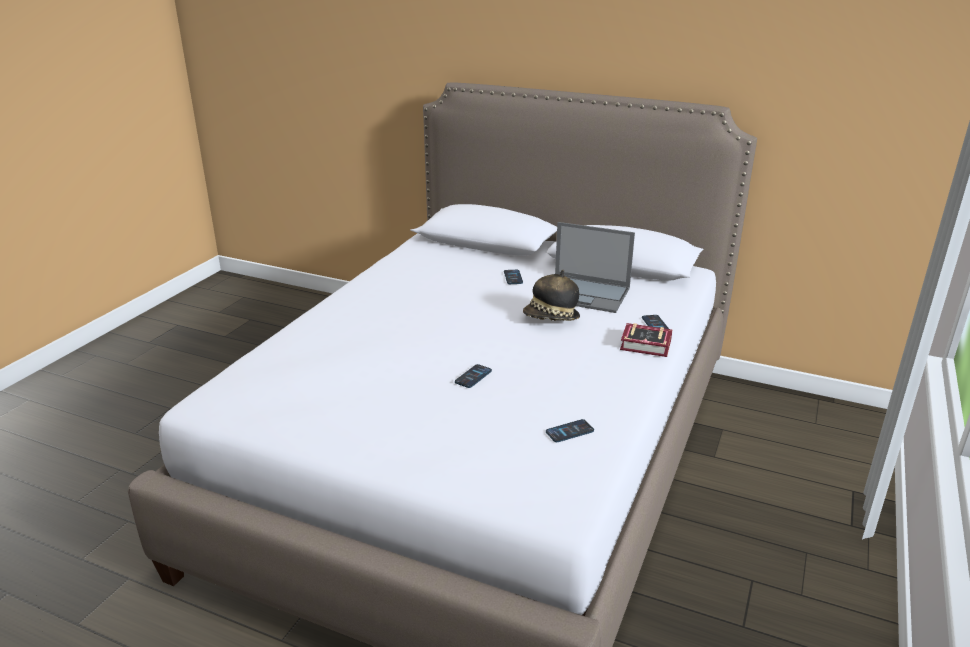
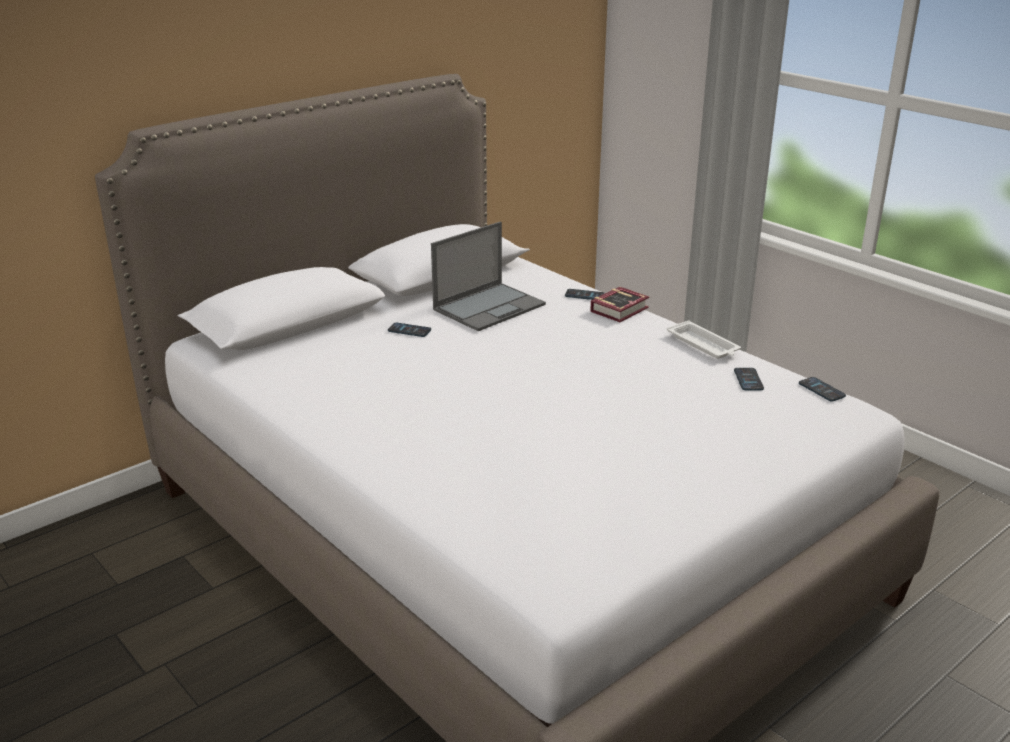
camera: 65 degrees left, 0 degrees up
(473, 377) = (619, 402): phone -> phone (821, 390)
(551, 318) = (528, 335): hat -> none
(619, 397) = (703, 345): none -> white tray

